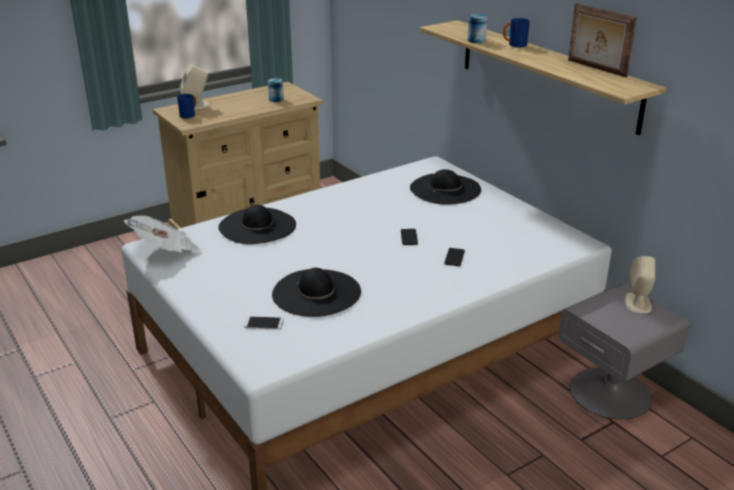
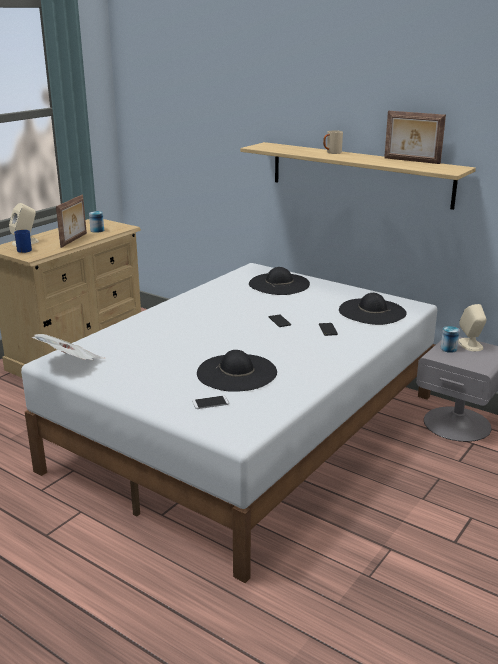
camera: 20 degrees left, 5 degrees down
(244, 109) = (74, 240): none -> picture frame
(257, 226) = (141, 332): black hat -> black hat (372, 311)
(476, 40) = (298, 152): can -> can (448, 349)
(514, 45) = (331, 153): blue mug -> beige mug

